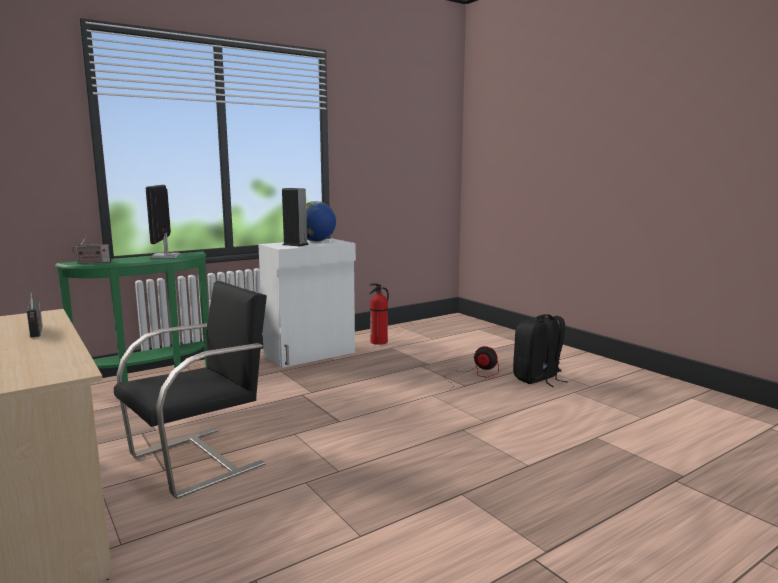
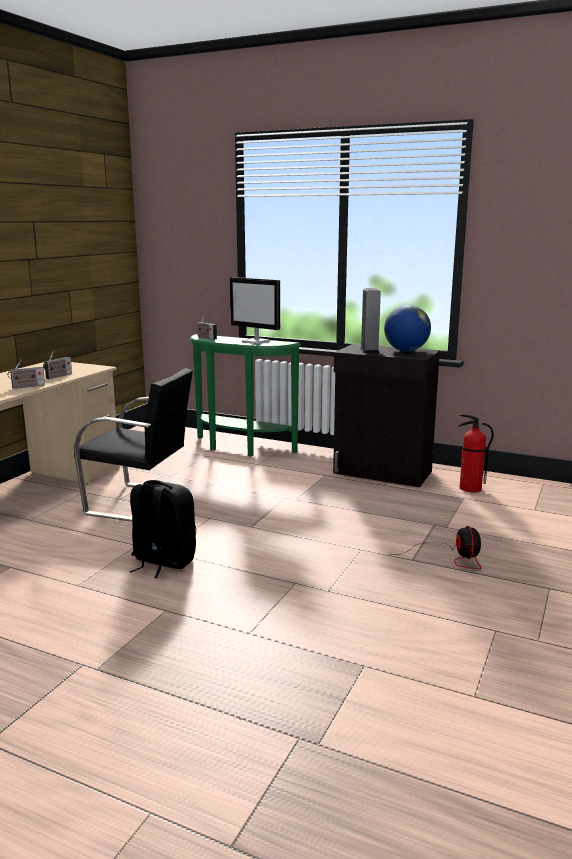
camera: 60 degrees right, 5 degrees up
(52, 348) = (27, 386): none -> radio
(165, 256) = (256, 342): monitor -> monitor turned 105 degrees counterclockwise
(311, 354) = (382, 473): white cabinet -> black cabinet
(538, 379) = (503, 598): black backpack -> black backpack (162, 562)

